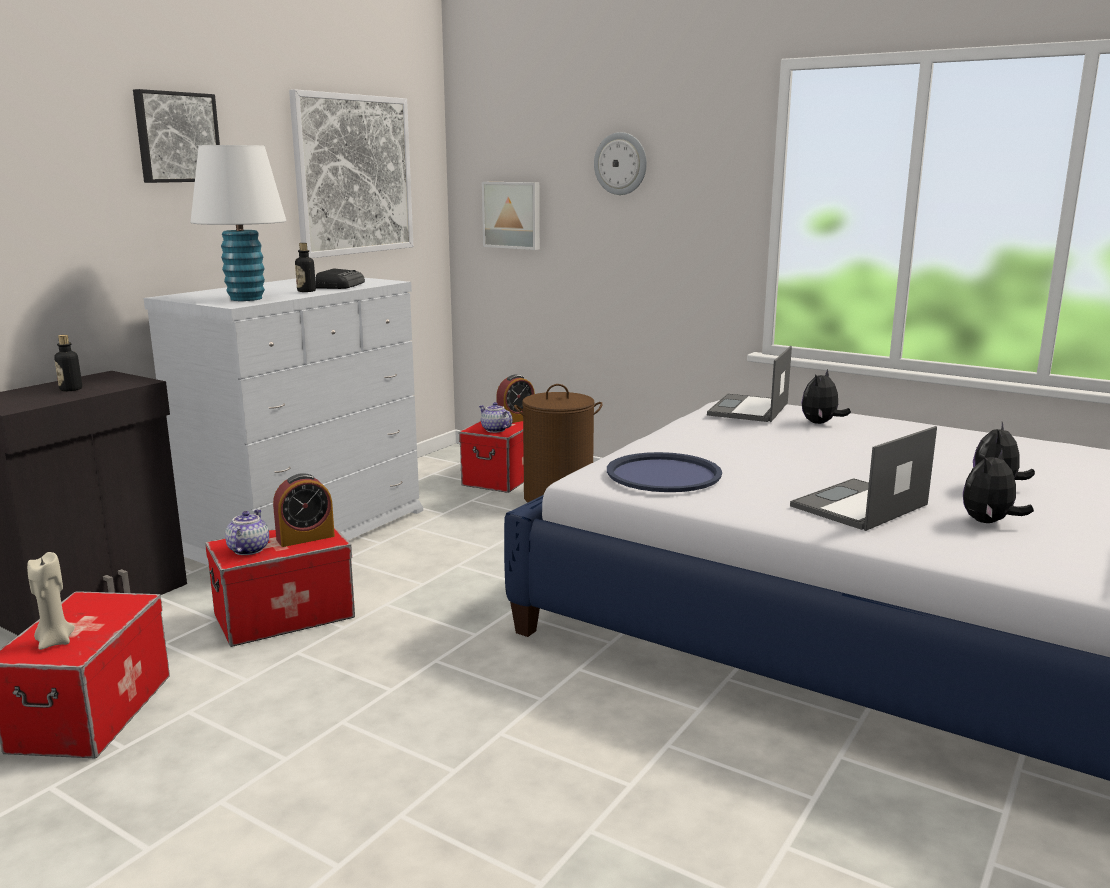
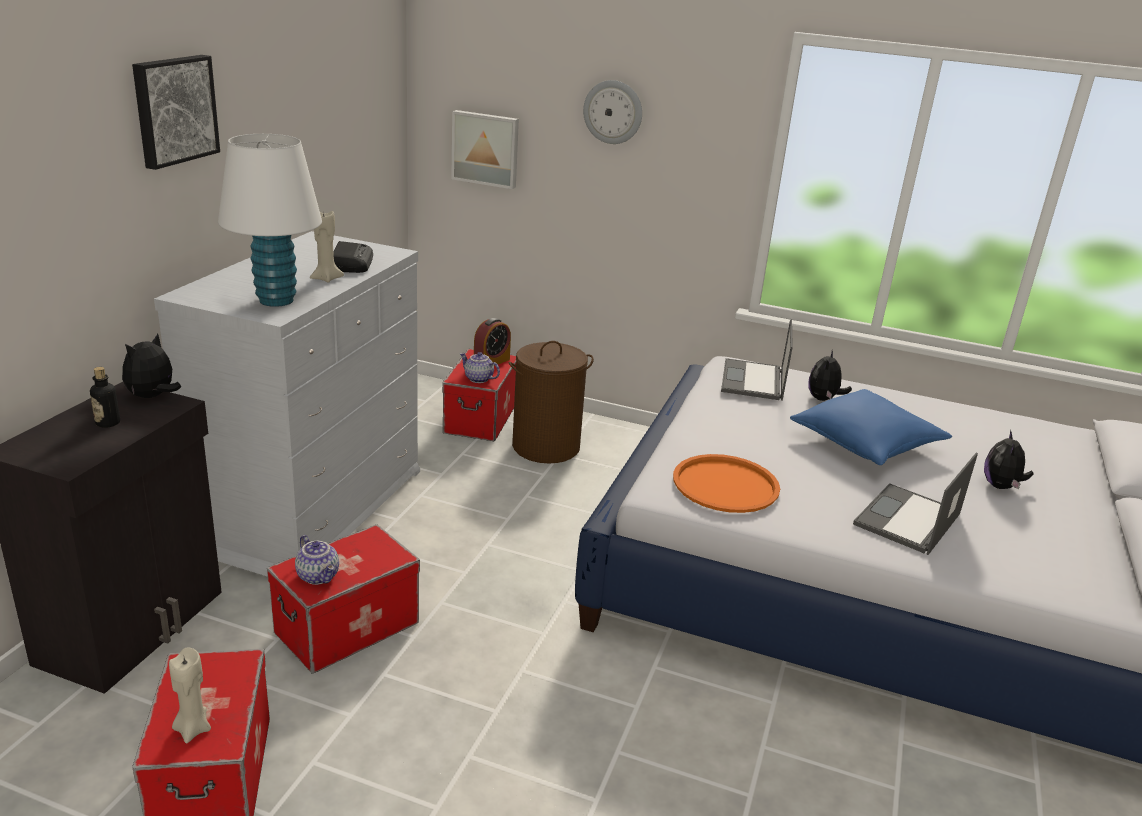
camera: 15 degrees left, 10 degrees up
(248, 550) = (319, 576): teapot -> teapot turned 150 degrees clockwise
(305, 538) = (369, 554): alarm clock -> none
(306, 291) = (326, 278): bottle -> beige candle
(353, 175) = (330, 115): picture -> none
(663, 474) = (725, 485): blue tray -> orange tray
(848, 453) = (866, 444): none -> blue pillow
(989, 522) = (1015, 534): plush toy -> plush toy (152, 397)

